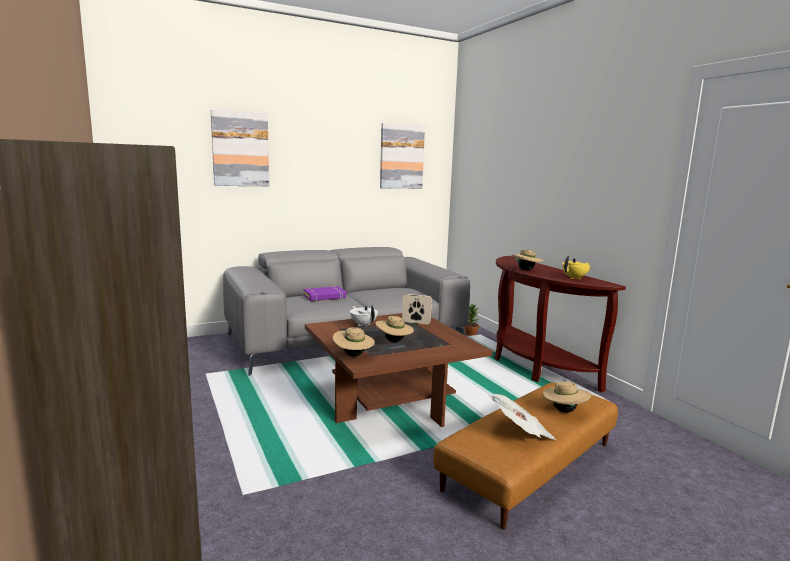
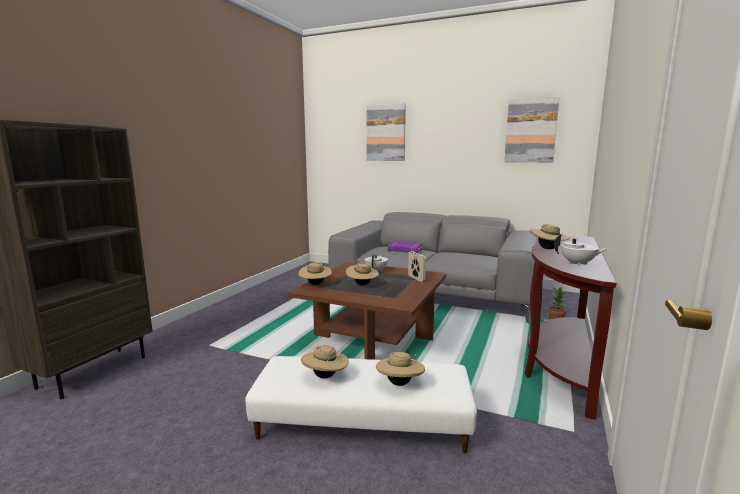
camera: 50 degrees right, 0 degrees up
(520, 433) = (325, 376): newspaper -> beige hat
(529, 465) = (363, 421): brown ottoman -> white ottoman
(575, 278) = (578, 264): yellow teapot -> white teapot

